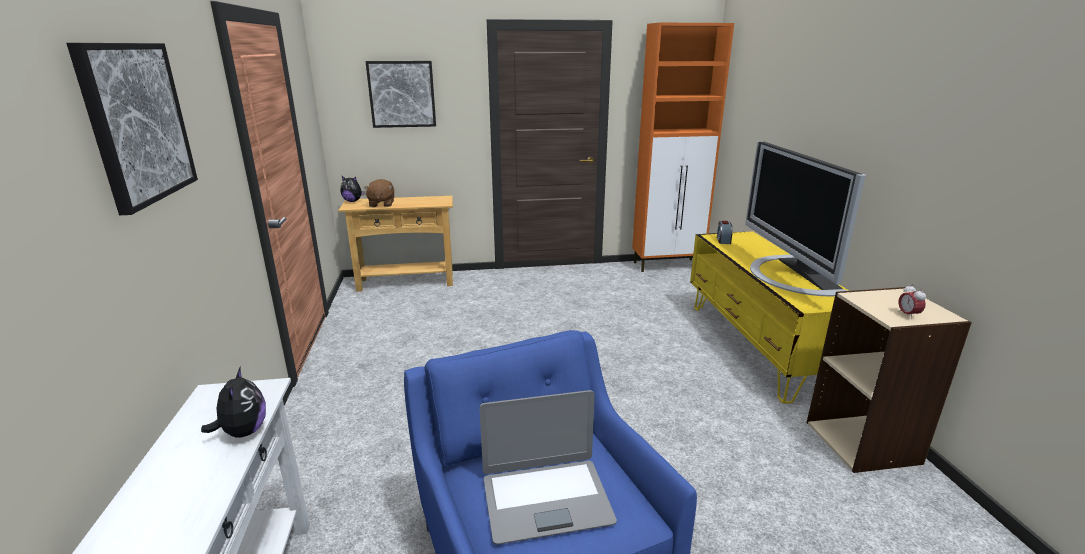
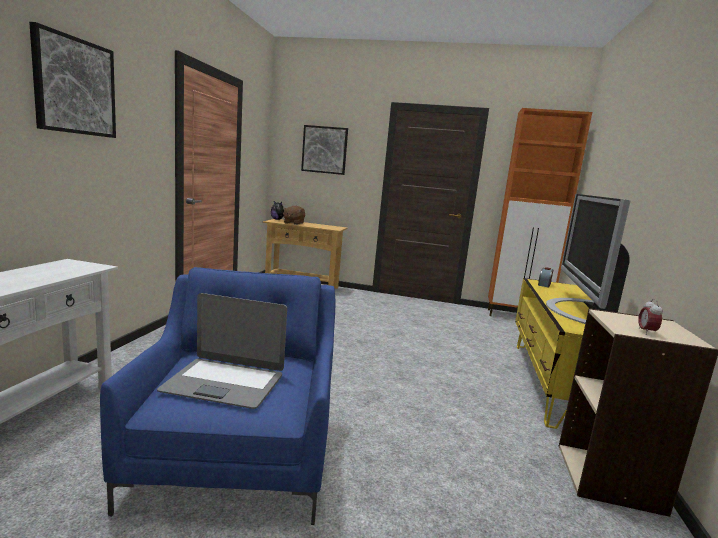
camera: 20 degrees right, 10 degrees down
(243, 432) = (55, 277): plush toy -> none

